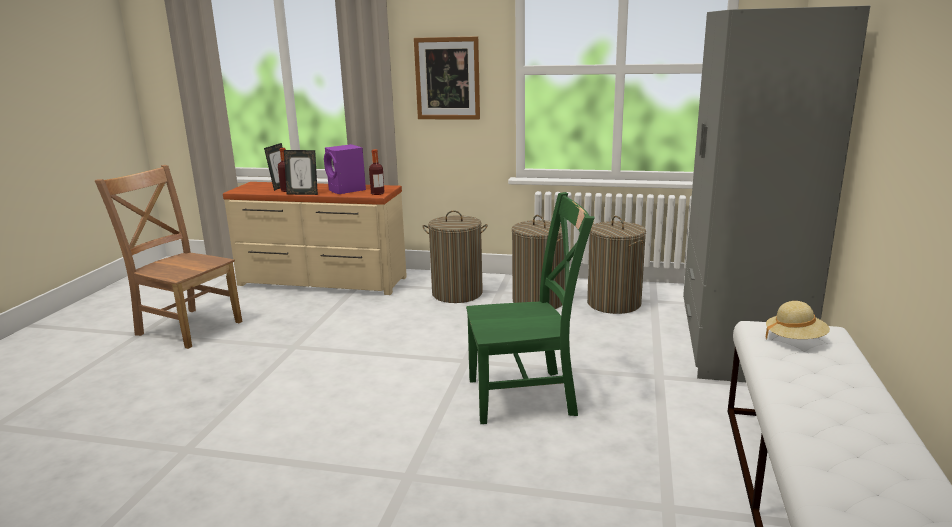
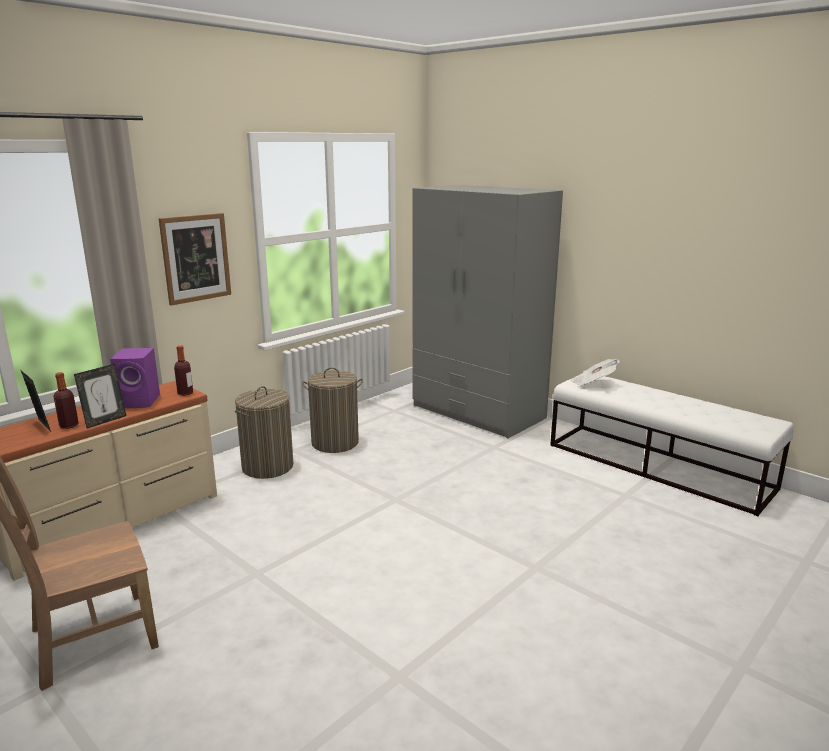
camera: 60 degrees left, 0 degrees up
(526, 396) = (474, 494): green chair -> none
(614, 303) = (379, 422): laundry basket -> none
(795, 339) = (593, 383): beige hat -> newspaper

